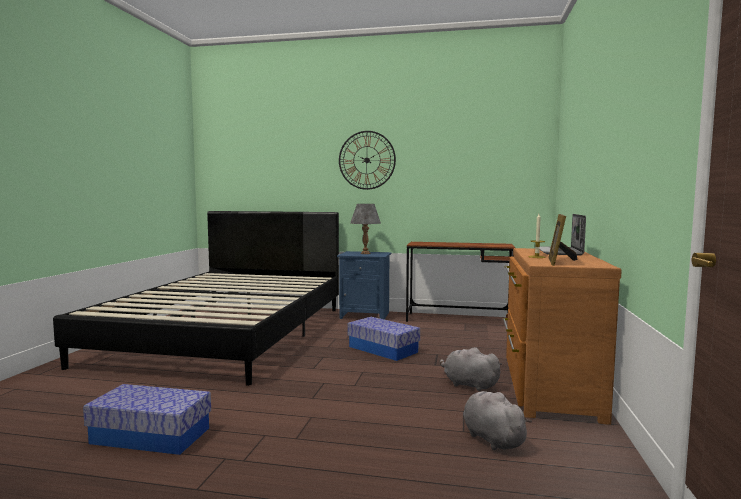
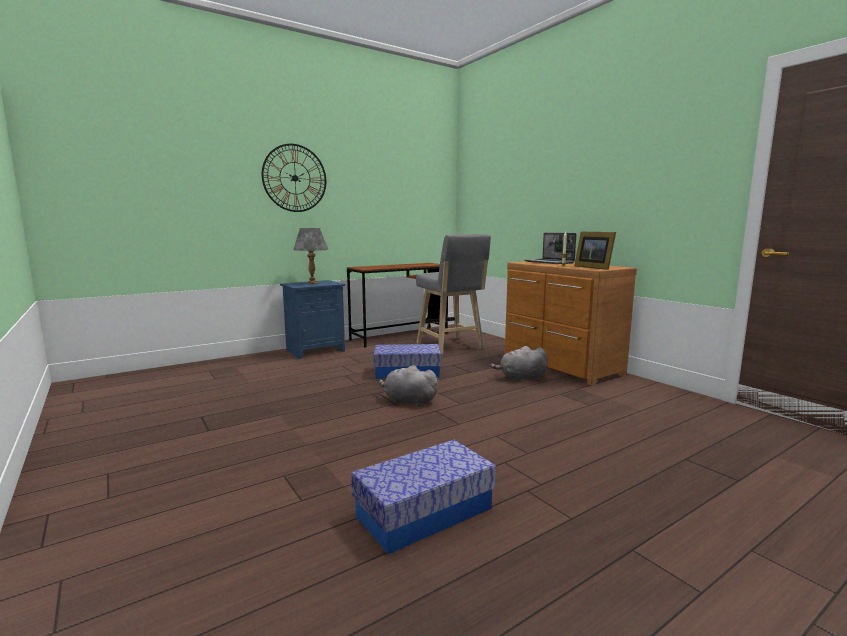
camera: 45 degrees left, 5 degrees up
(228, 333) = (213, 403): black bed -> none
(481, 339) = (451, 347): none -> grey stool
(491, 438) = (608, 402): grey plush toy -> grey plush toy (408, 401)

